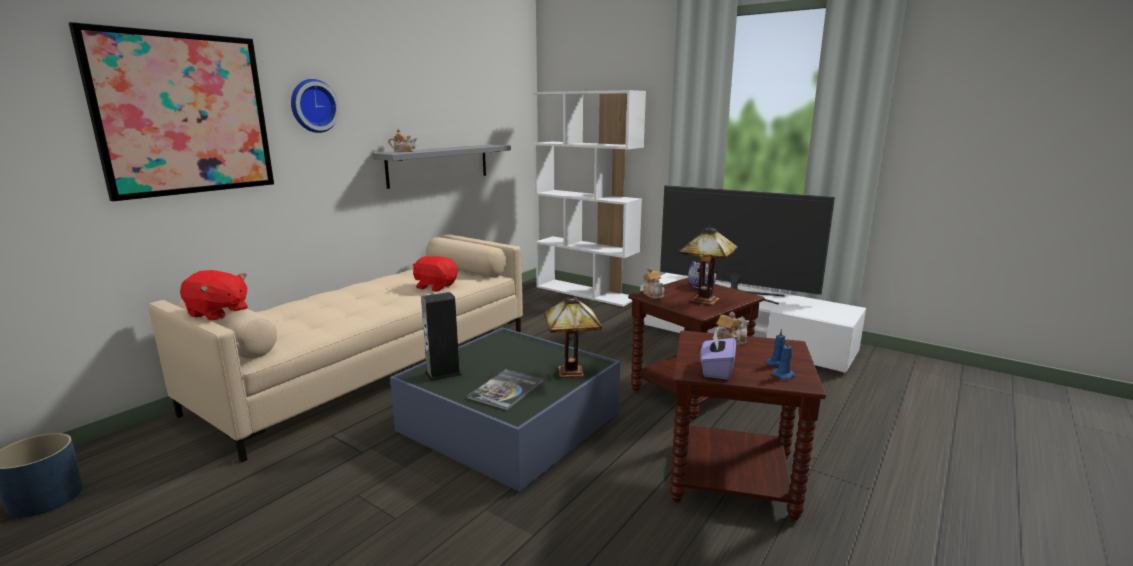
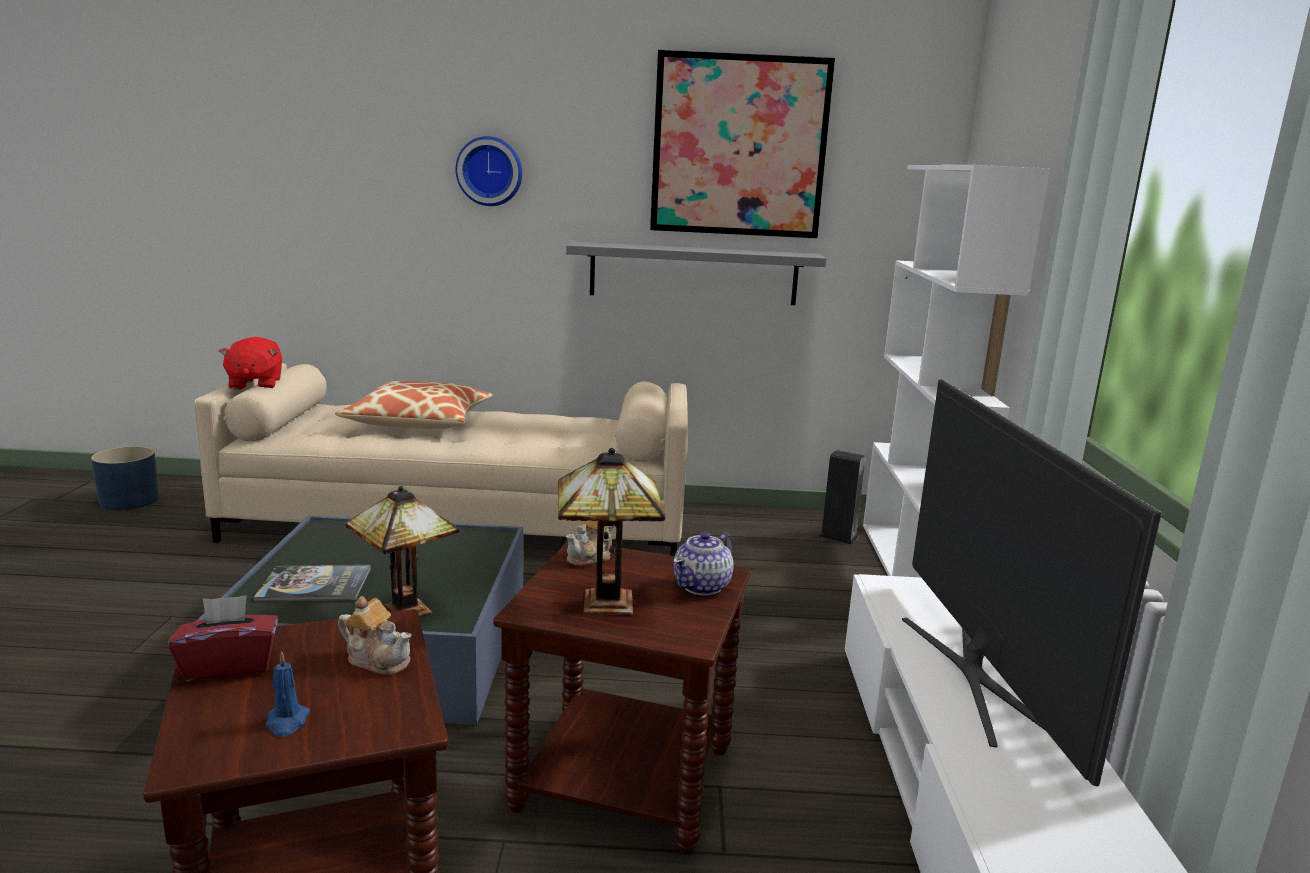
camera: 55 degrees right, 0 degrees up
(184, 114) = (337, 173): picture -> picture (739, 146)
(330, 304) = (419, 421): none -> pillow
(404, 151) = (609, 244): teapot -> none
(435, 286) = (543, 443): red plush toy -> none
(443, 374) = (340, 538): speaker -> speaker (838, 536)
(716, 370) = (229, 666): purple tissue box -> red tissue box
(784, 375) = (228, 735): blue candle -> none

